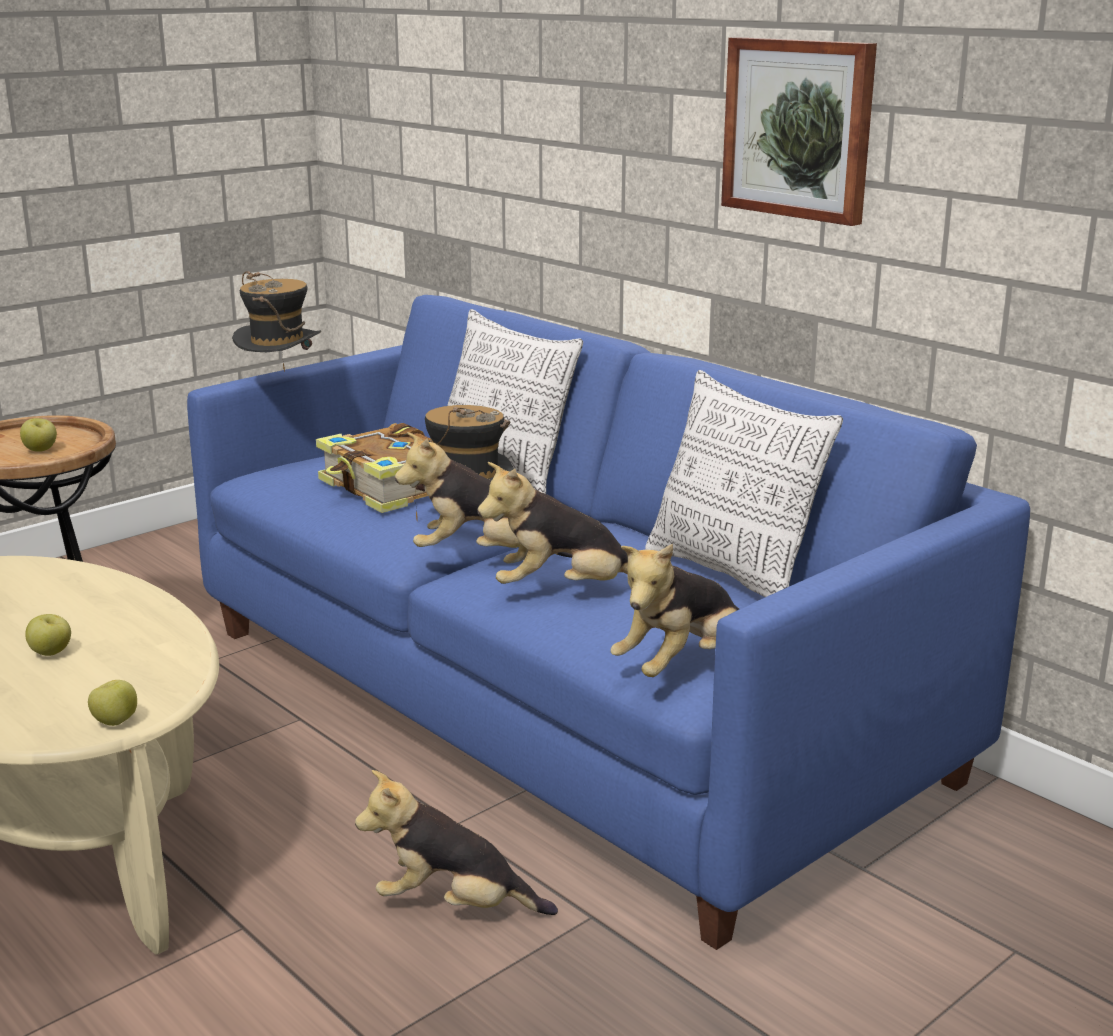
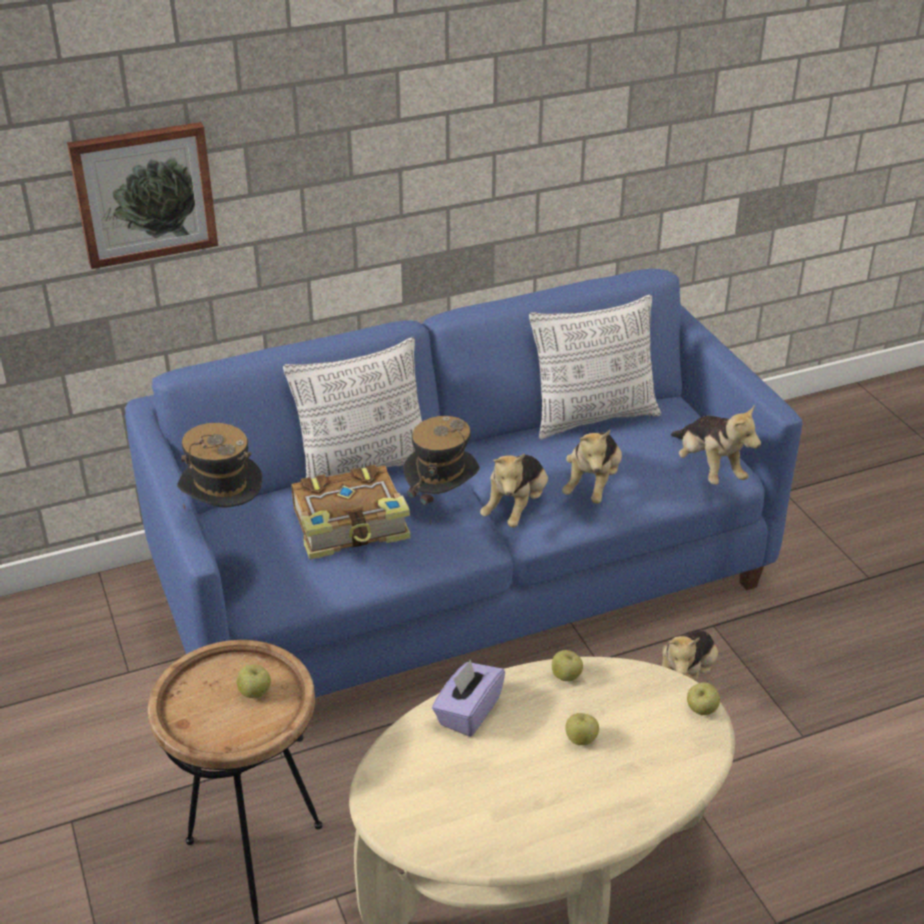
camera: 70 degrees left, 15 degrees up
(93, 589) = (468, 712): none -> purple tissue box
(166, 631) = (566, 676): none -> apple
(799, 128) = (476, 127): picture -> picture (144, 193)

